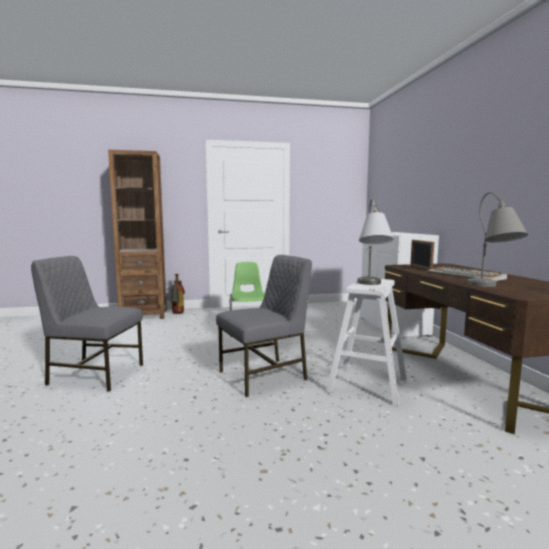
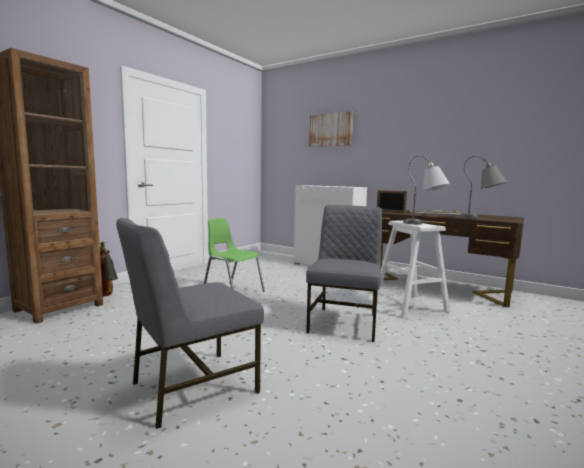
camera: 45 degrees left, 0 degrees up
(413, 165) = (330, 129): none -> picture

